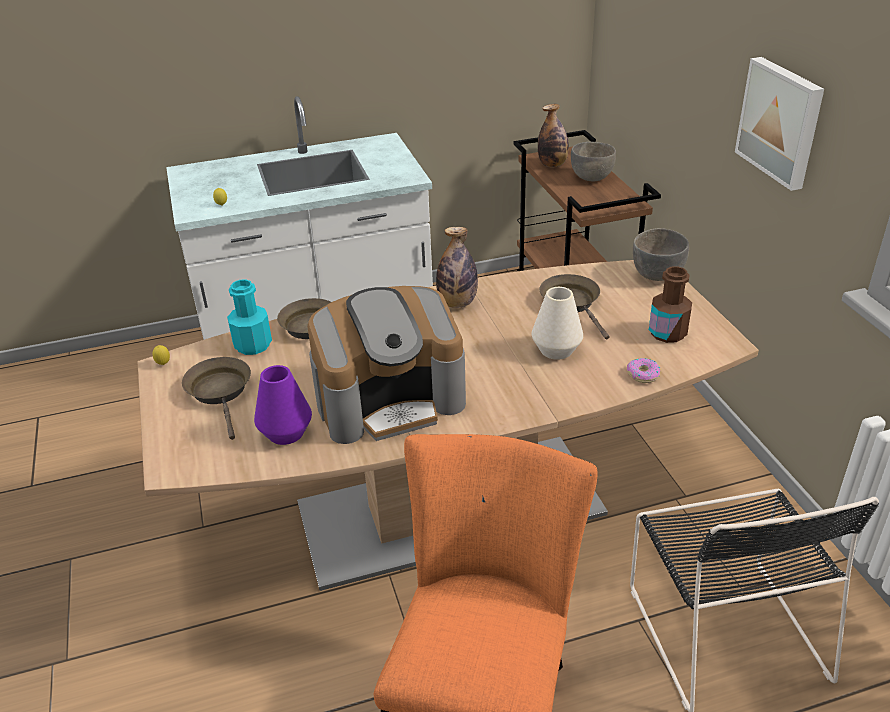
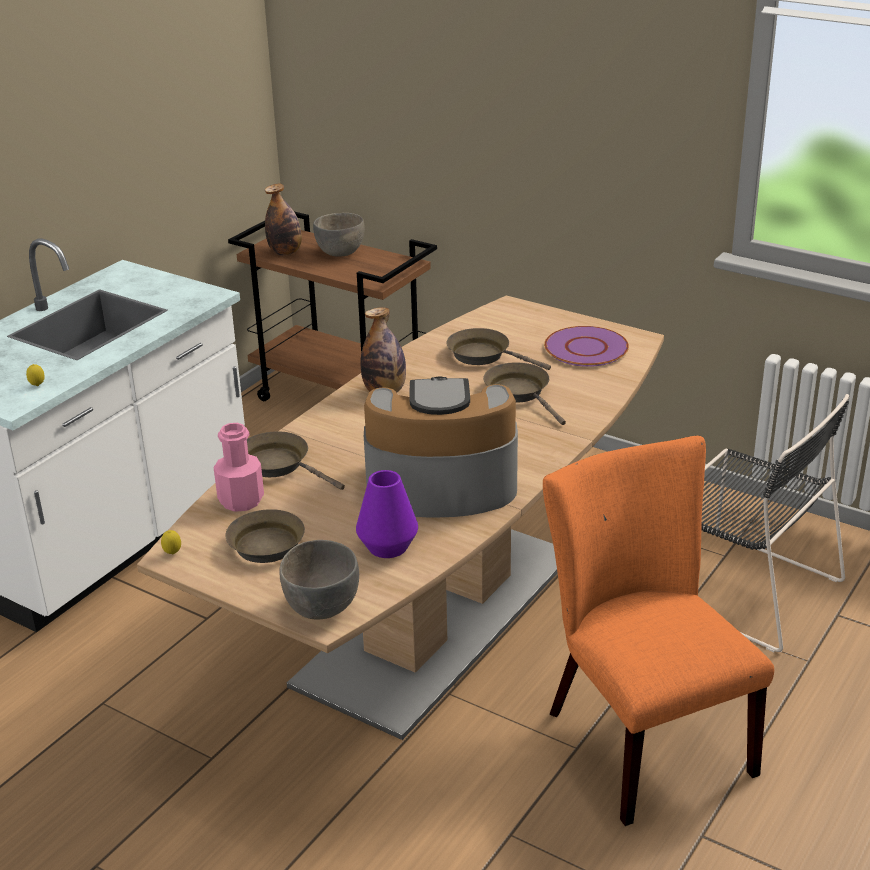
camera: 40 degrees left, 5 degrees down
(253, 345) = (241, 500): turquoise bottle -> pink bottle
(390, 400) = (440, 484): coffee machine -> coffee machine turned 120 degrees counterclockwise
(556, 350) = (520, 393): white vase -> brown frying pan
(643, 374) = (608, 383): donut -> none
(657, 275) = (520, 309): grey bowl -> grey bowl (322, 607)
(667, 333) = (586, 348): brown bottle -> purple plate
(781, 122) = (592, 133): picture -> none

